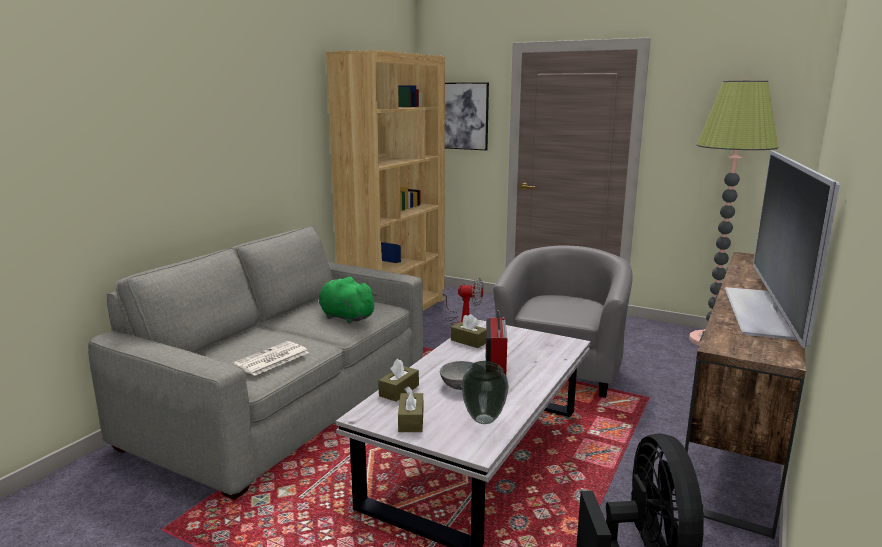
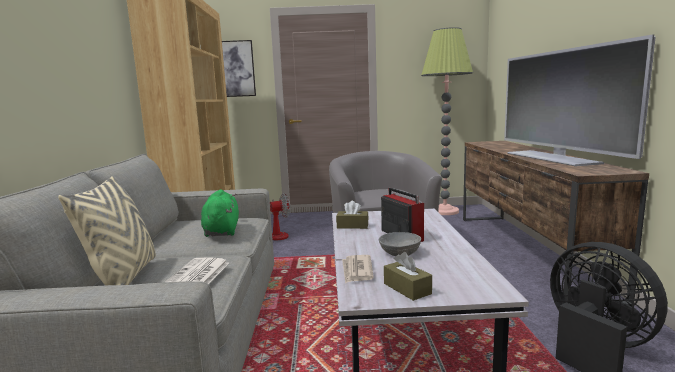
camera: 30 degrees left, 5 degrees down
(233, 344) = (124, 278): none -> beige pillow
(345, 317) = (222, 231): green plush toy -> green plush toy turned 75 degrees clockwise
(399, 391) = (357, 271): brown tissue box -> newspaper
(483, 419) = (459, 270): vase -> none

